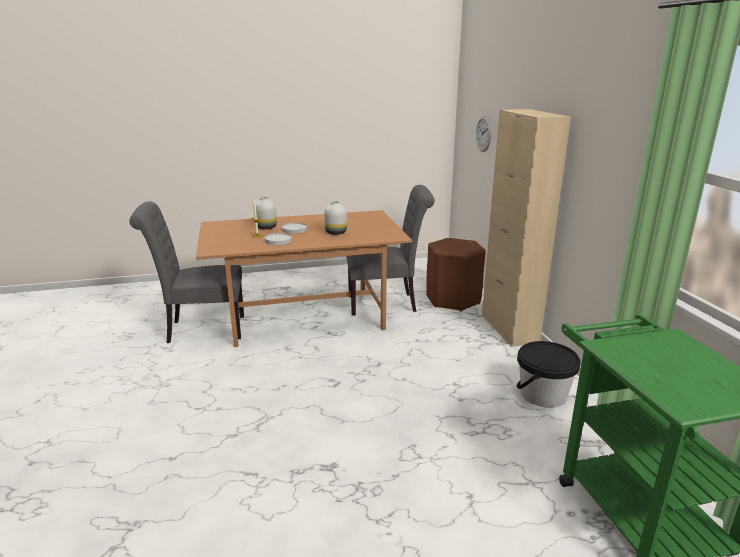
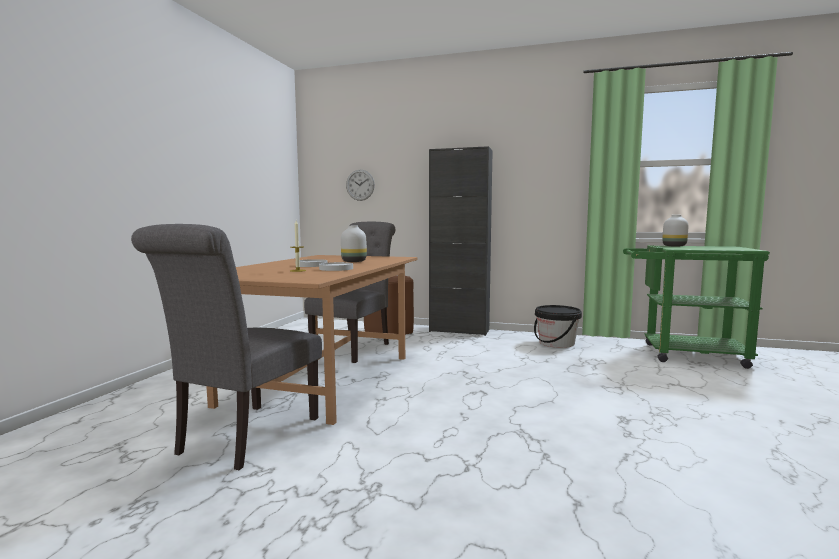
camera: 60 degrees left, 15 degrees down
(266, 228) = (277, 268): white vase -> white vase (675, 246)
(509, 329) = (459, 330): beige cabinet -> black cabinet

